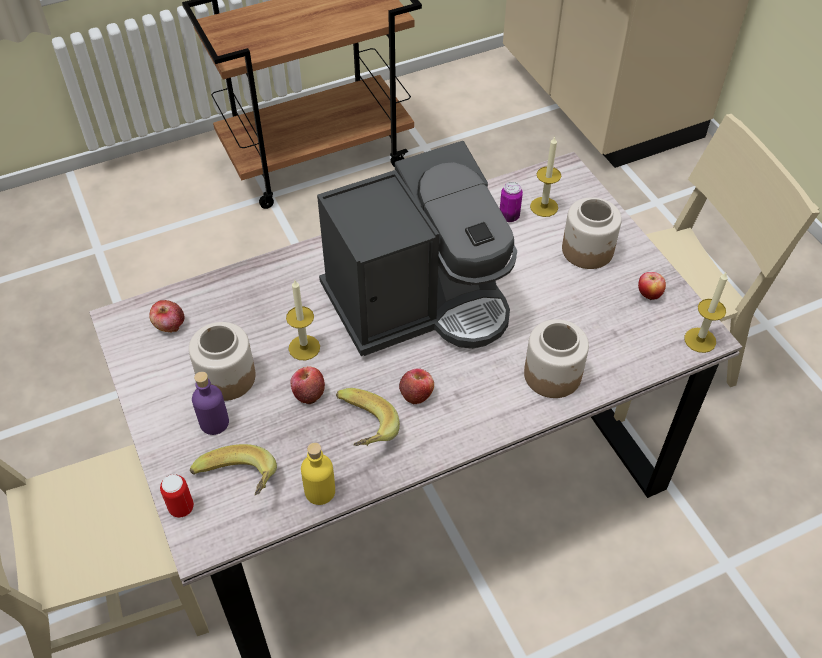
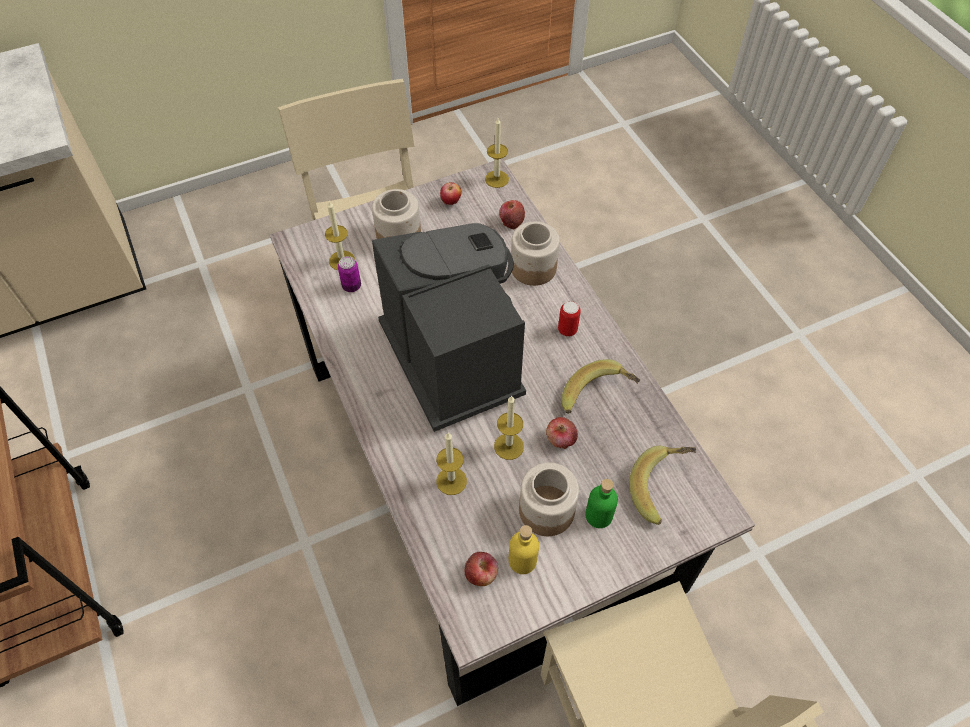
camera: 90 degrees left, 5 degrees up
(181, 508) = (690, 532): can -> can (567, 330)
(214, 422) = (598, 515): purple bottle -> green bottle
(269, 302) = (451, 481): none -> candle
(320, 491) = (659, 425): yellow bottle -> yellow bottle (522, 560)
(416, 394) = (557, 358): apple -> apple (511, 221)

